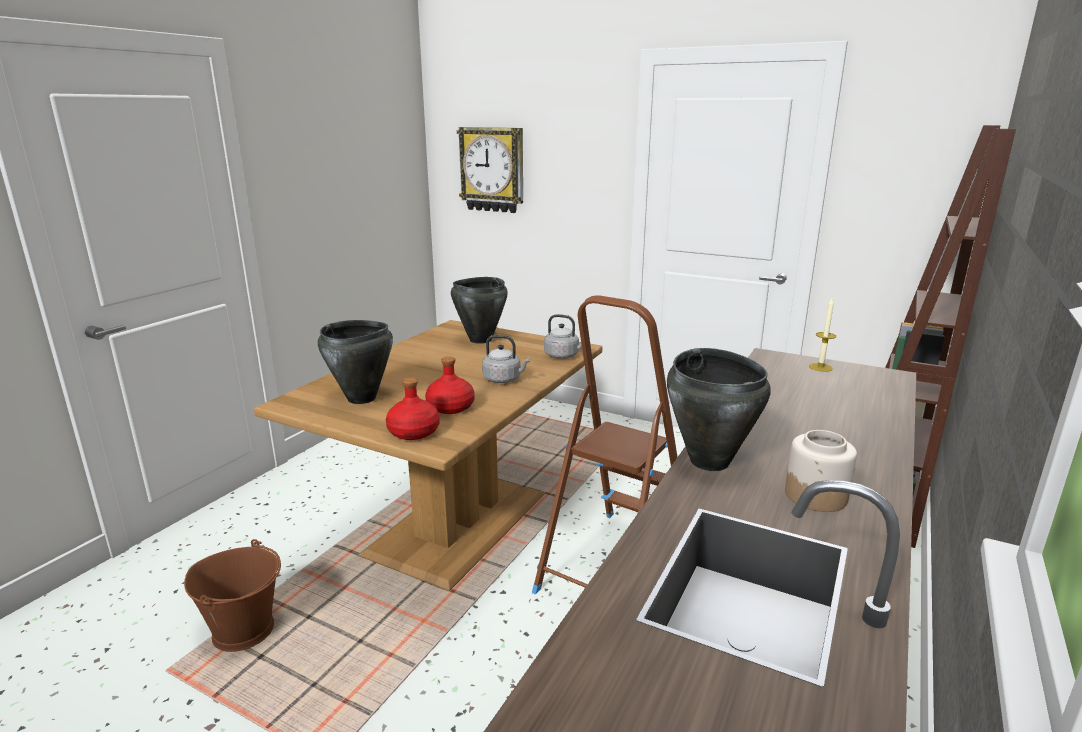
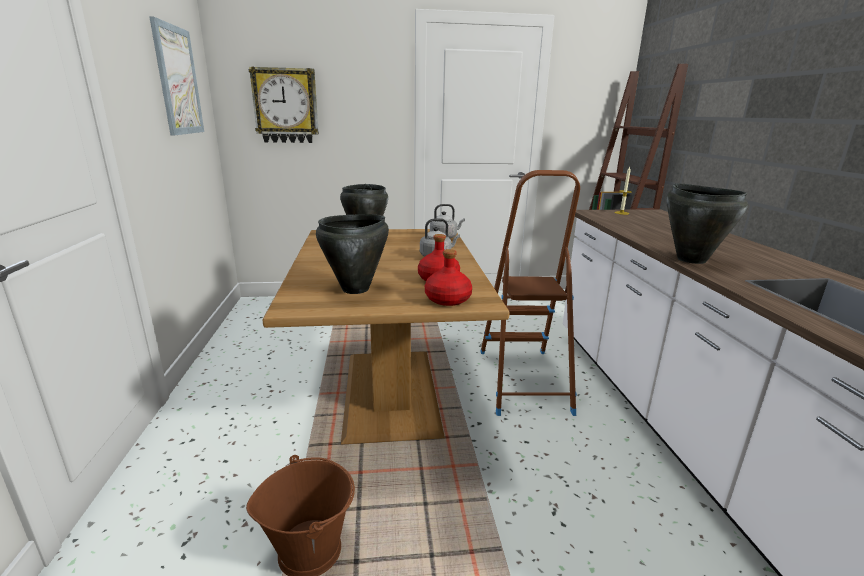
camera: 35 degrees left, 0 degrees up
(365, 152) = (178, 81): none -> picture
(816, 496) = (764, 262): jar -> none

